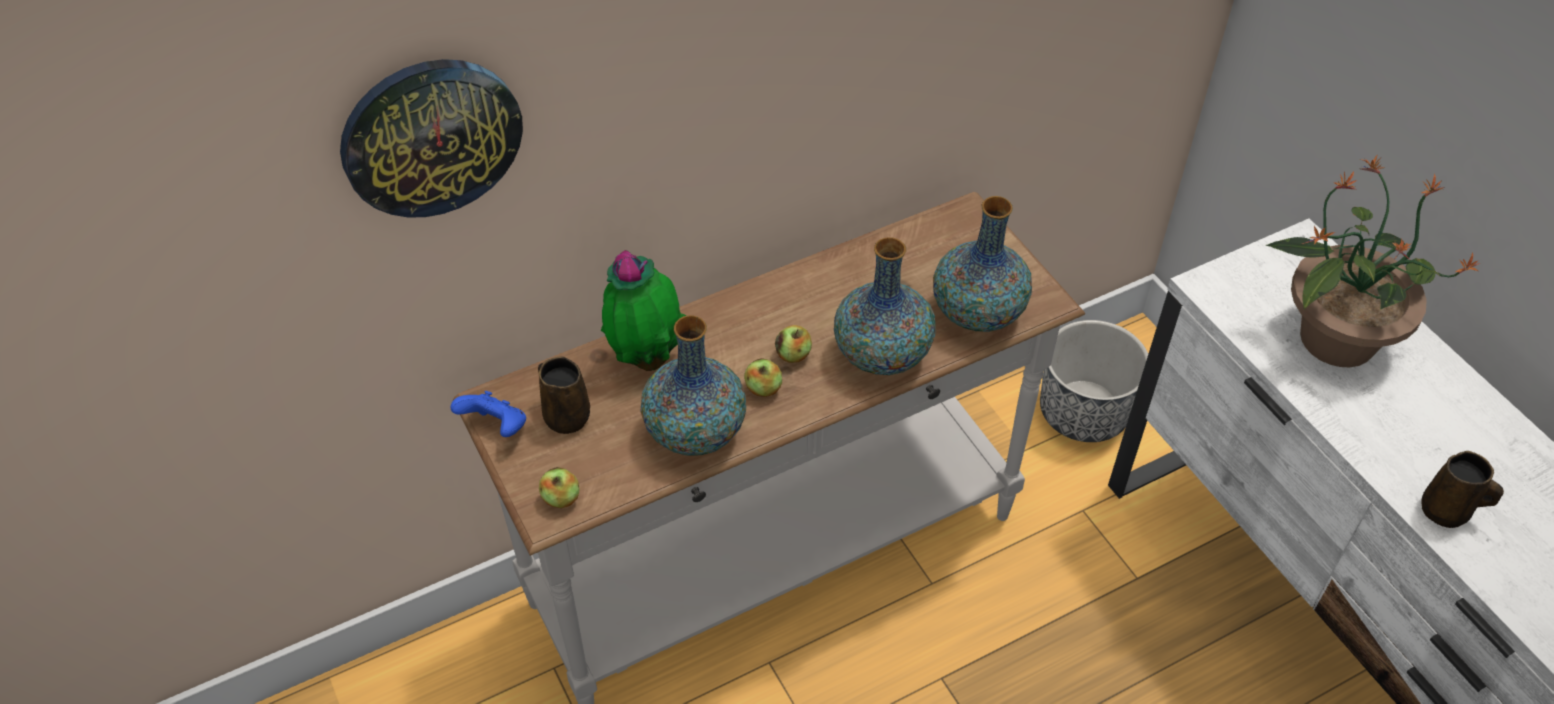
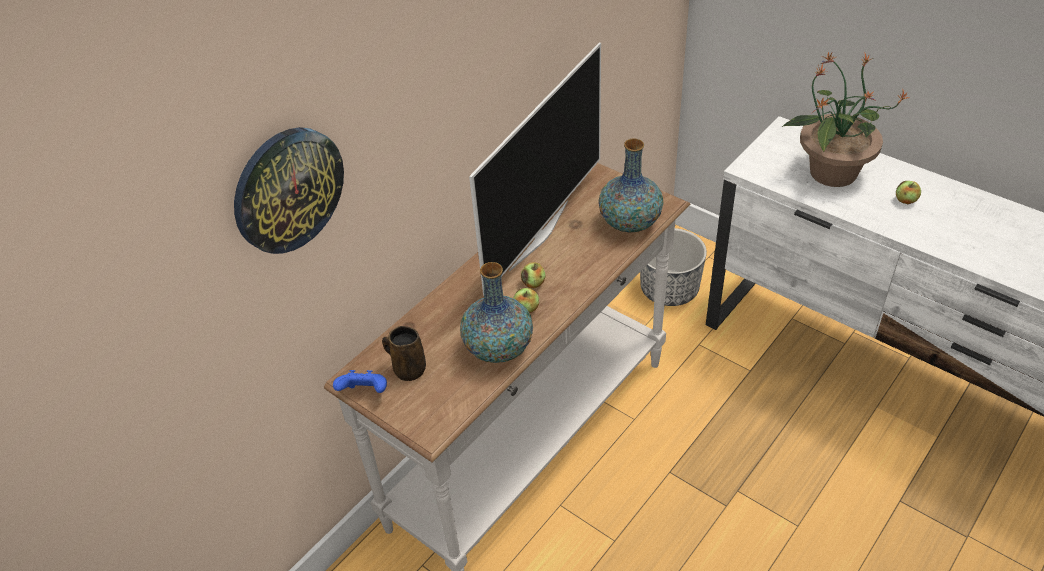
camera: 20 degrees left, 5 degrees down
(561, 498) = (434, 419): apple -> apple (905, 200)
(647, 358) = (442, 317): potted plant -> none
(839, 284) = (537, 234): none -> television
(882, 354) = (588, 264): vase -> none
(1446, 512) = (945, 241): brown mug -> none

